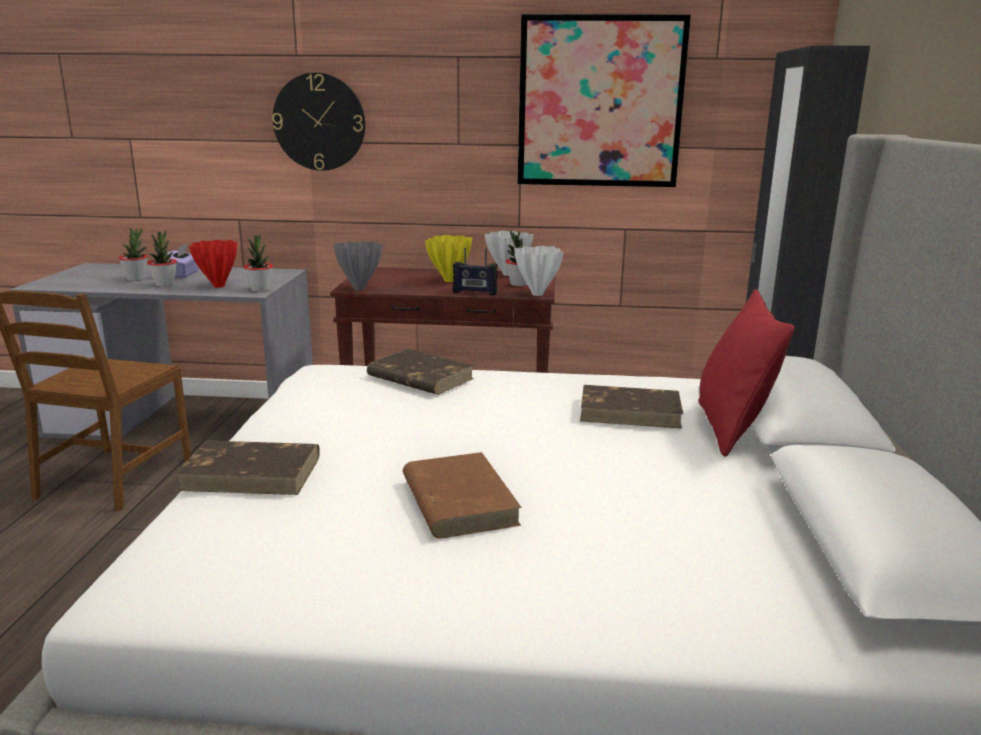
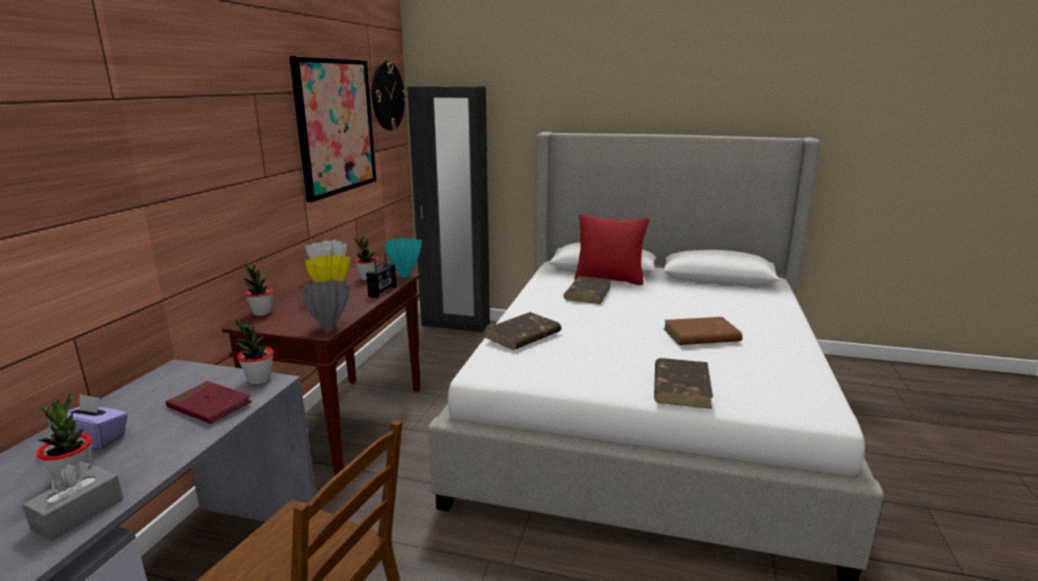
camera: 80 degrees left, 0 degrees up
(95, 286) = (78, 514): none -> grey tissue box
(165, 284) = (152, 446): potted plant -> potted plant (262, 313)
(218, 286) = (209, 406): red vase -> red book
(319, 122) = (155, 179): wall clock -> wall clock (387, 96)
(536, 294) = (405, 276): white vase -> turquoise vase

